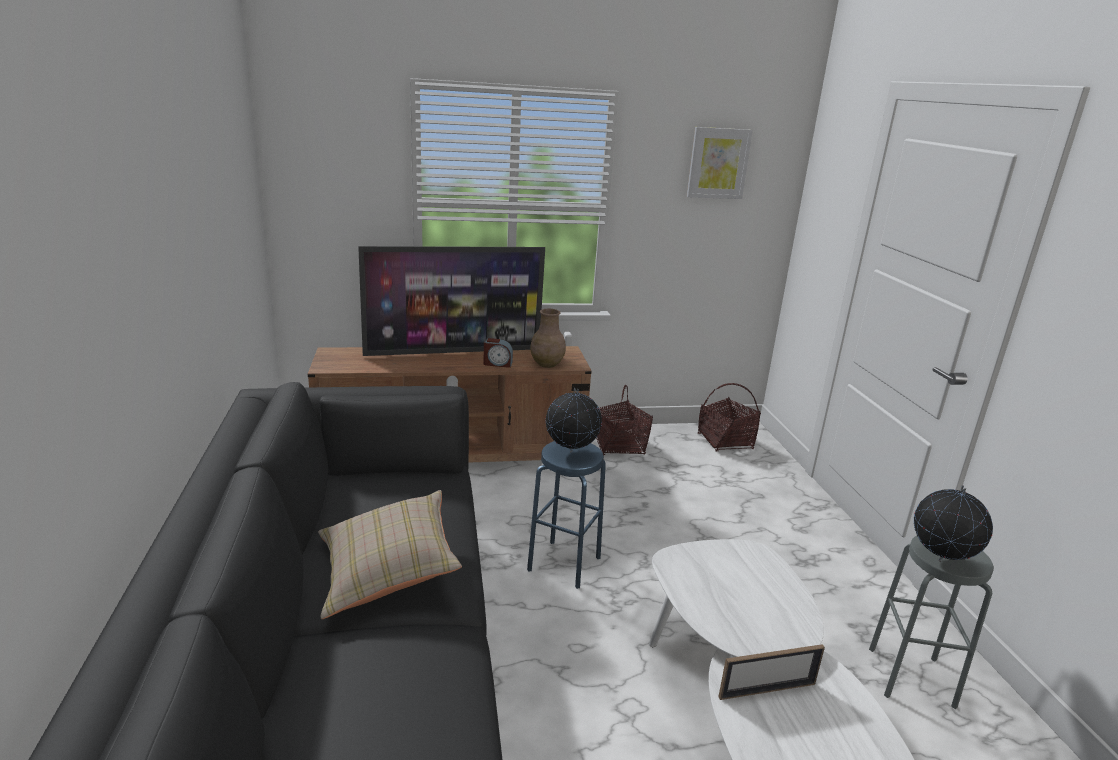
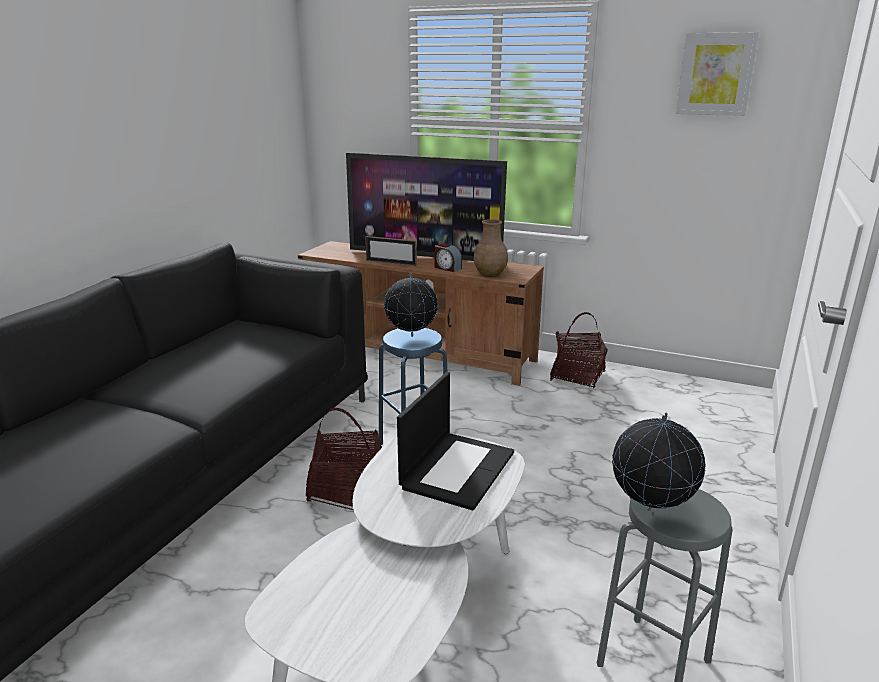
camera: 35 degrees right, 0 degrees up
(387, 572) = (182, 380): beige pillow -> none
(725, 441) = (703, 397): basket -> basket (348, 492)
(740, 574) = (457, 469): none -> laptop
(767, 690) = (365, 560): picture frame -> picture frame (391, 263)

